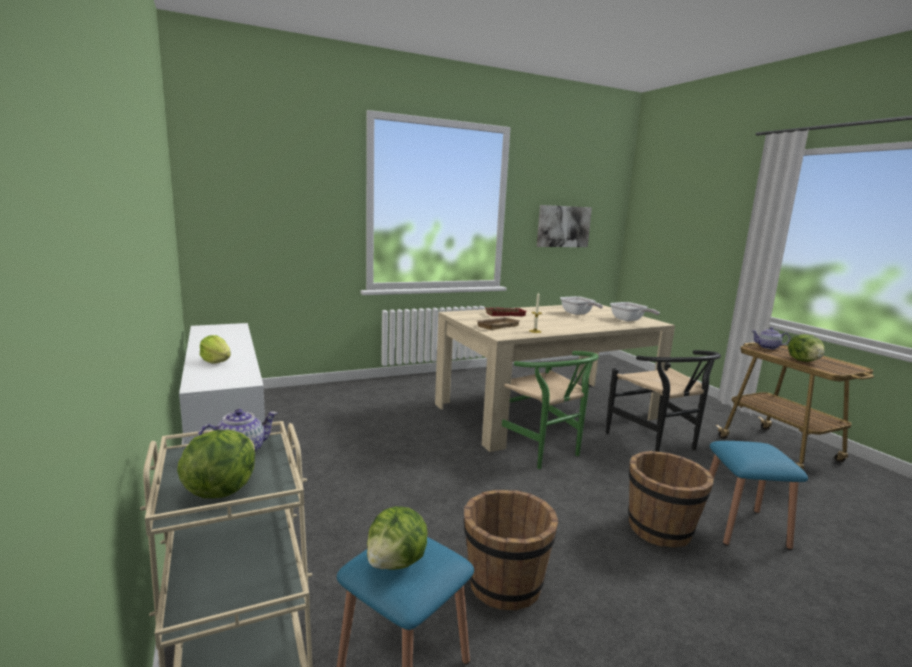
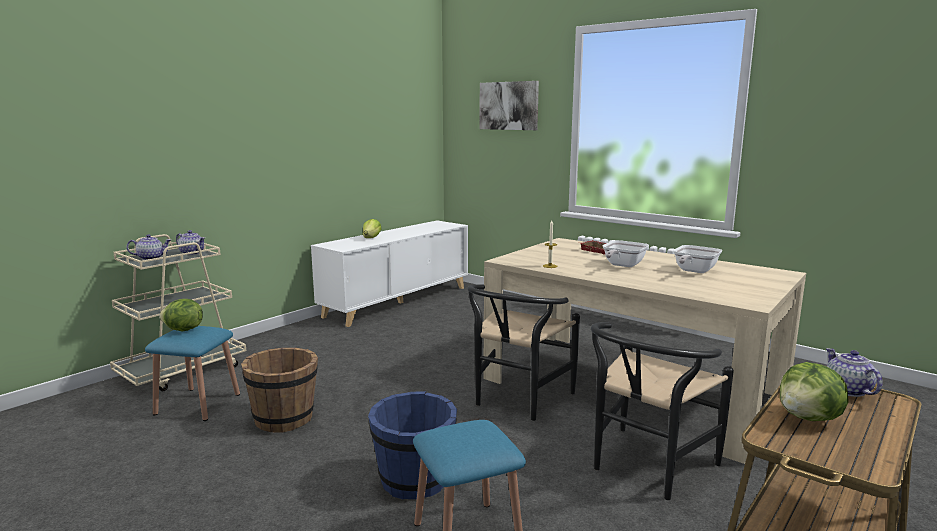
camera: 65 degrees right, 0 degrees up
(220, 489) = (151, 258): lettuce -> teapot
(497, 326) = (543, 255): beige tray -> none
(541, 451) = (517, 400): green chair -> black chair
(563, 226) = (860, 150): picture -> picture (509, 106)
(629, 320) = (724, 291): frying pan -> frying pan (622, 265)
(660, 529) = (414, 480): brown bucket -> blue bucket

